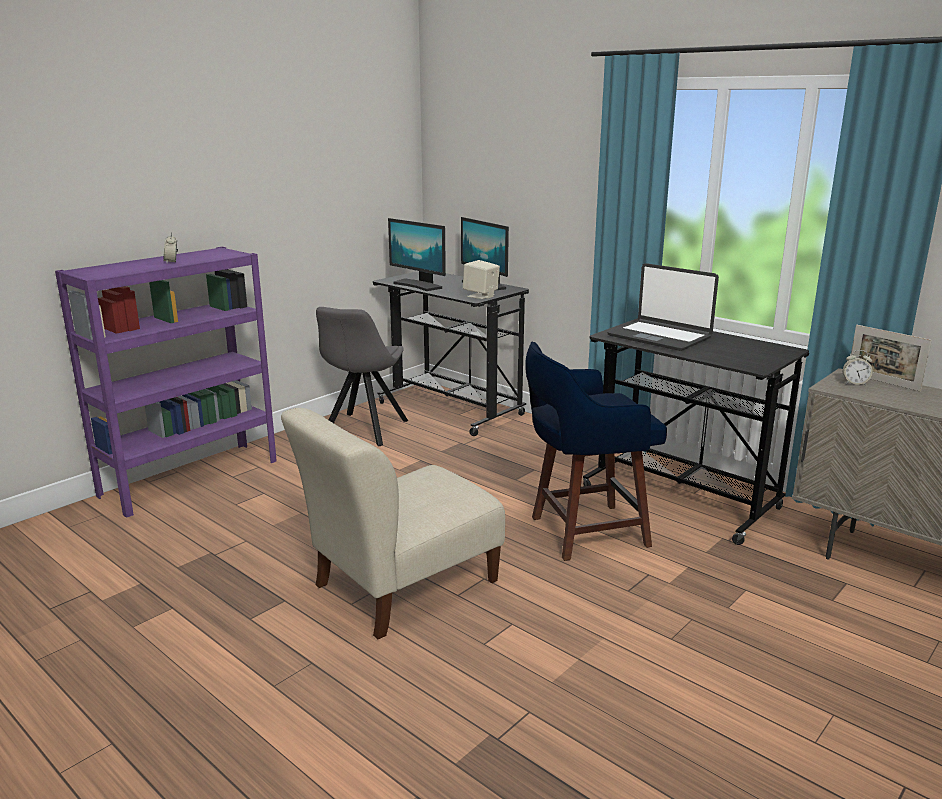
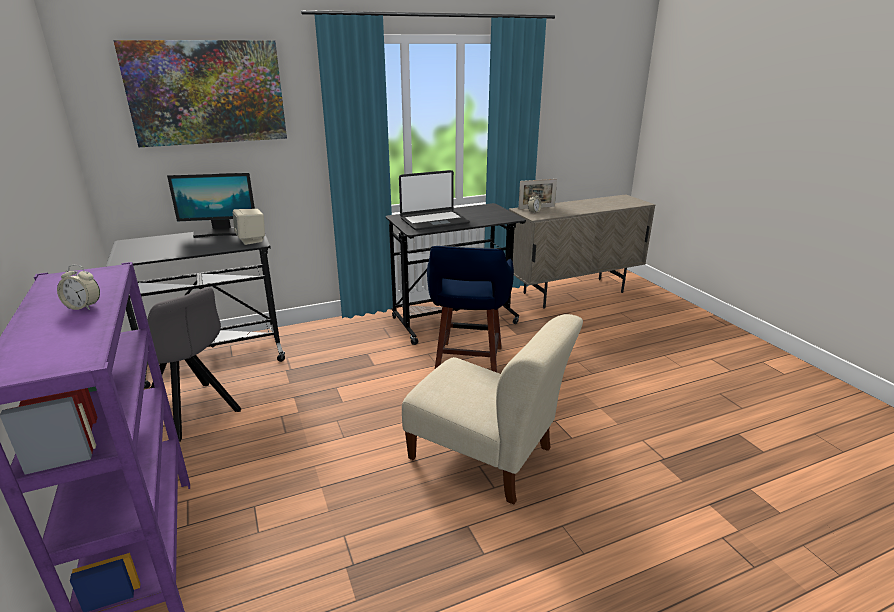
camera: 65 degrees left, 5 degrees up
(400, 587) = (485, 457): beige chair -> beige chair turned 45 degrees counterclockwise
(418, 285) = (169, 253): monitor -> none
(512, 140) = (207, 93): none -> picture

